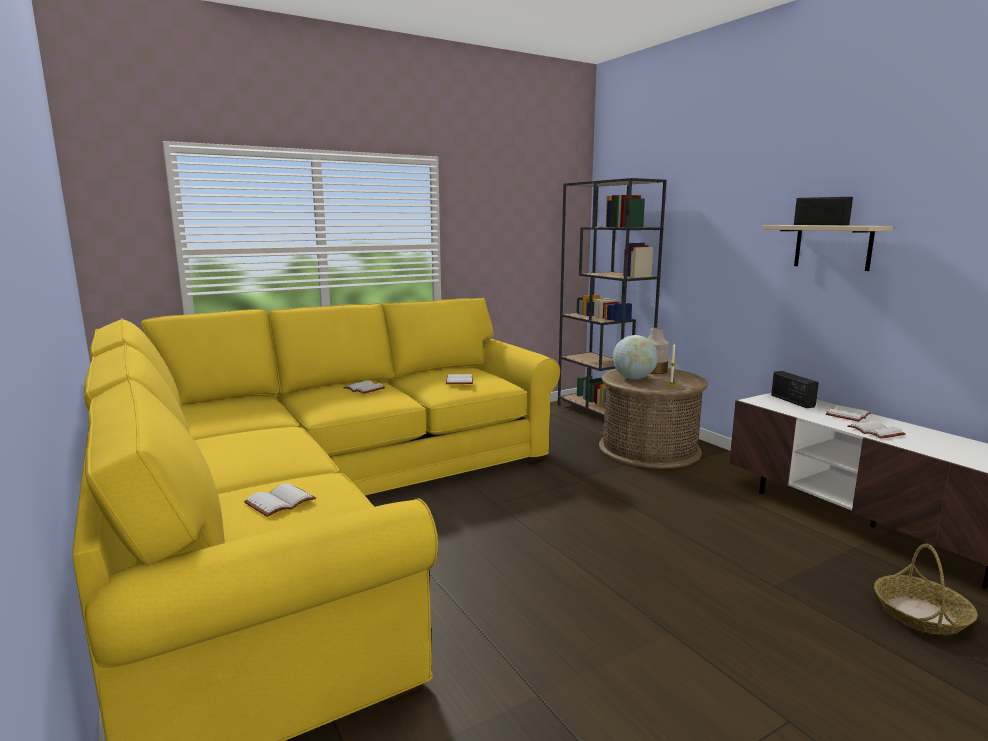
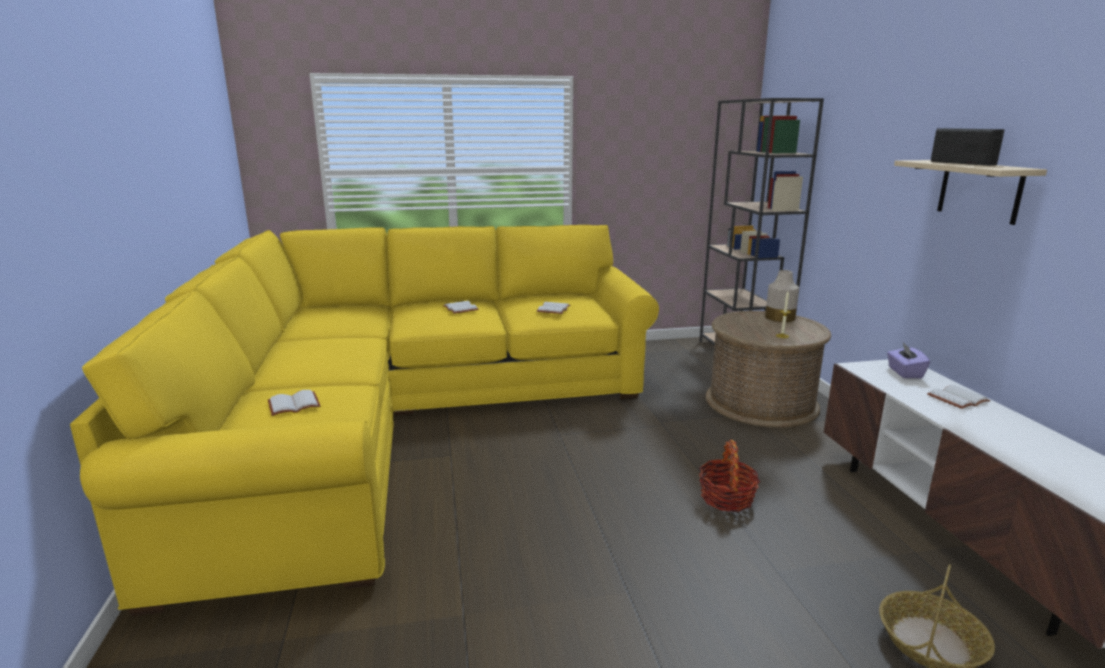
camera: 20 degrees right, 5 degrees up
(634, 378) = (747, 324): globe -> none
(686, 533) = (726, 498): none -> basket
(792, 401) = (904, 372): radio -> purple tissue box
(874, 431) = (967, 423): white book -> none

